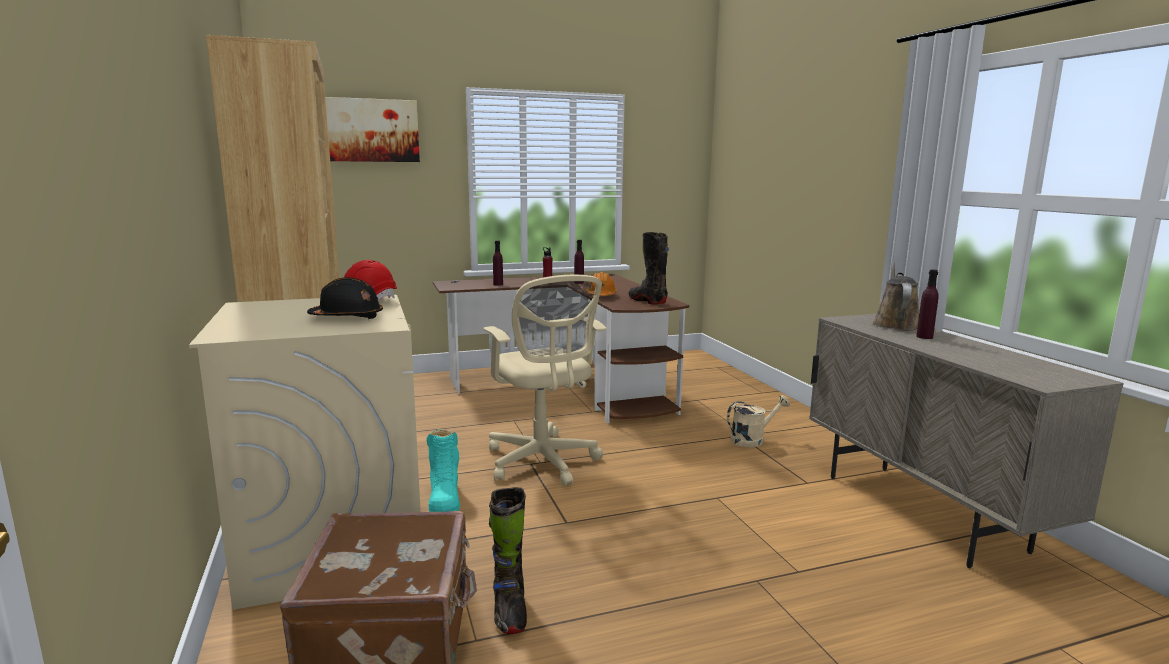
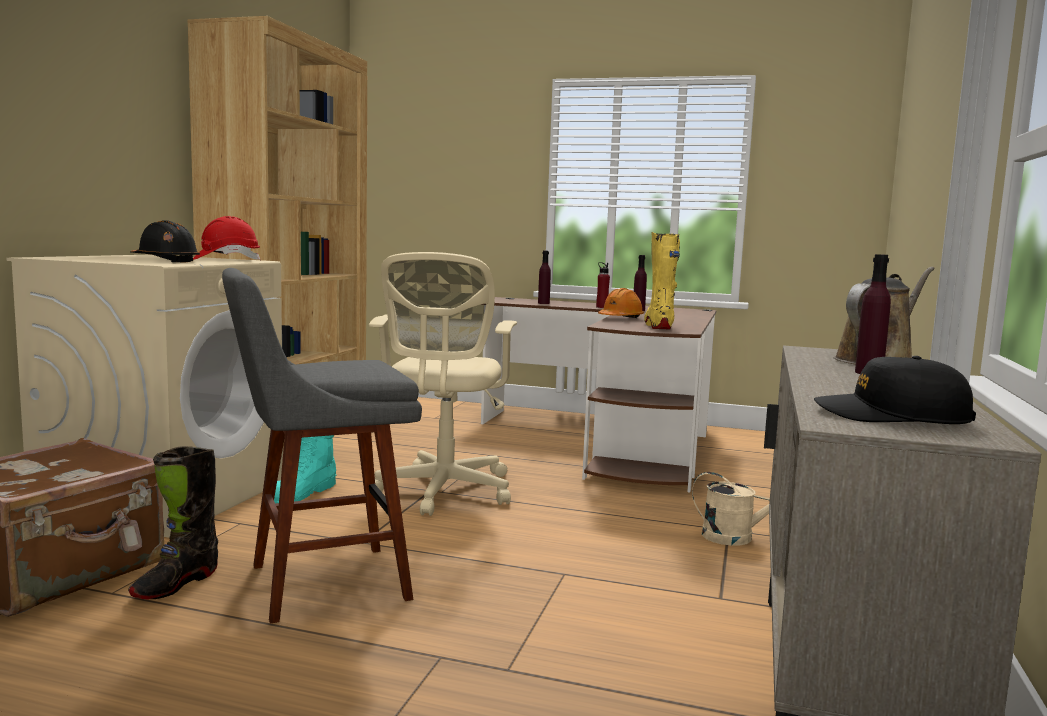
camera: 35 degrees right, 5 degrees down
(370, 130) = (451, 131): picture -> none
(602, 565) = (319, 583): none -> grey stool
(647, 301) = (658, 326): black boot -> yellow boot
(1033, 372) = (891, 416): none -> black cap

